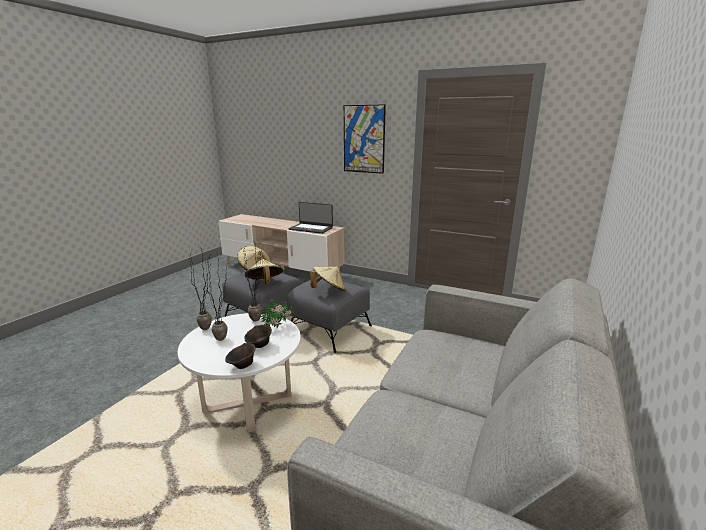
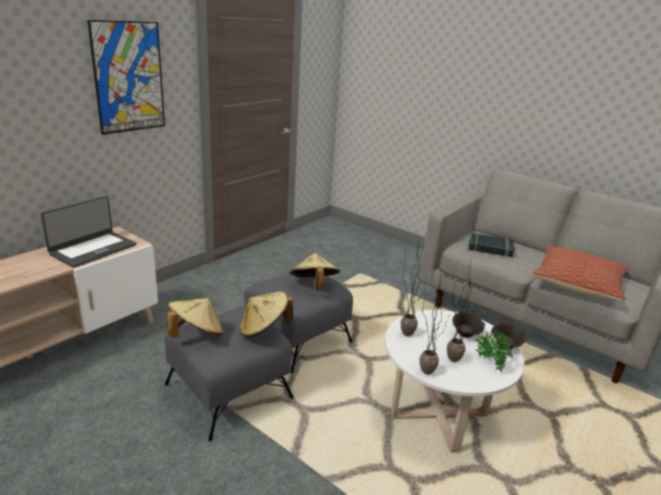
camera: 80 degrees left, 5 degrees up
(279, 326) = (424, 320): potted plant -> potted plant (490, 363)
(395, 425) = (577, 284): none -> pillow
(453, 355) = (490, 248): none -> black book

